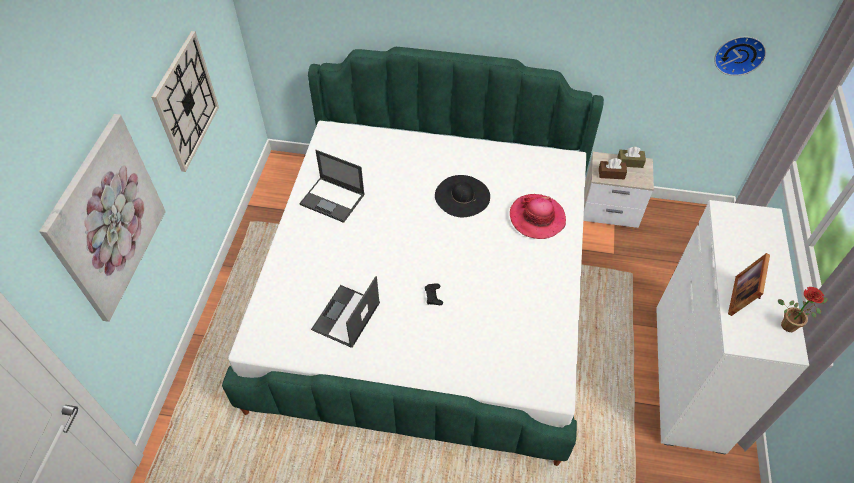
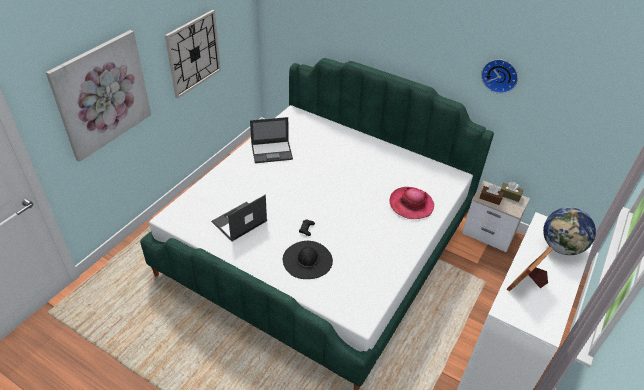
camera: 20 degrees right, 10 degrees down
(333, 199) = (272, 152): laptop -> laptop turned 60 degrees counterclockwise
(462, 196) = (363, 175): black hat -> black hat (307, 260)
(739, 53) = (606, 119): wall clock -> wall clock (500, 75)
(756, 237) = (561, 247): none -> globe
(790, 324) = (558, 313): potted plant -> none

